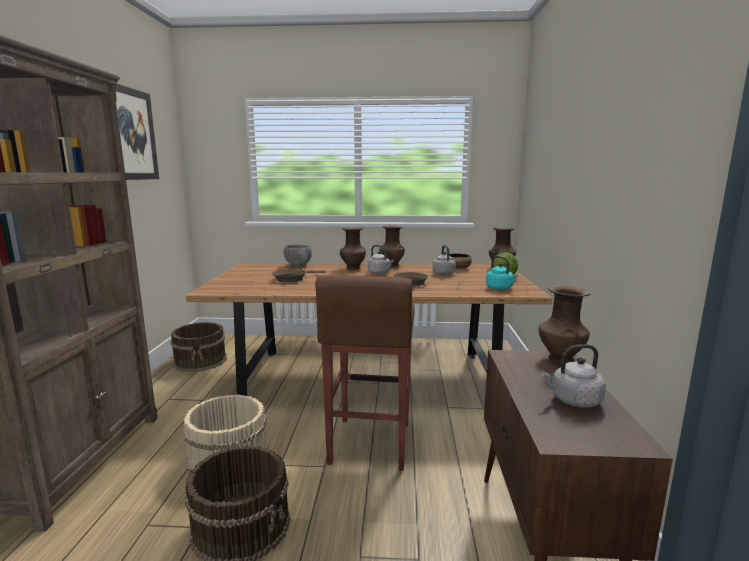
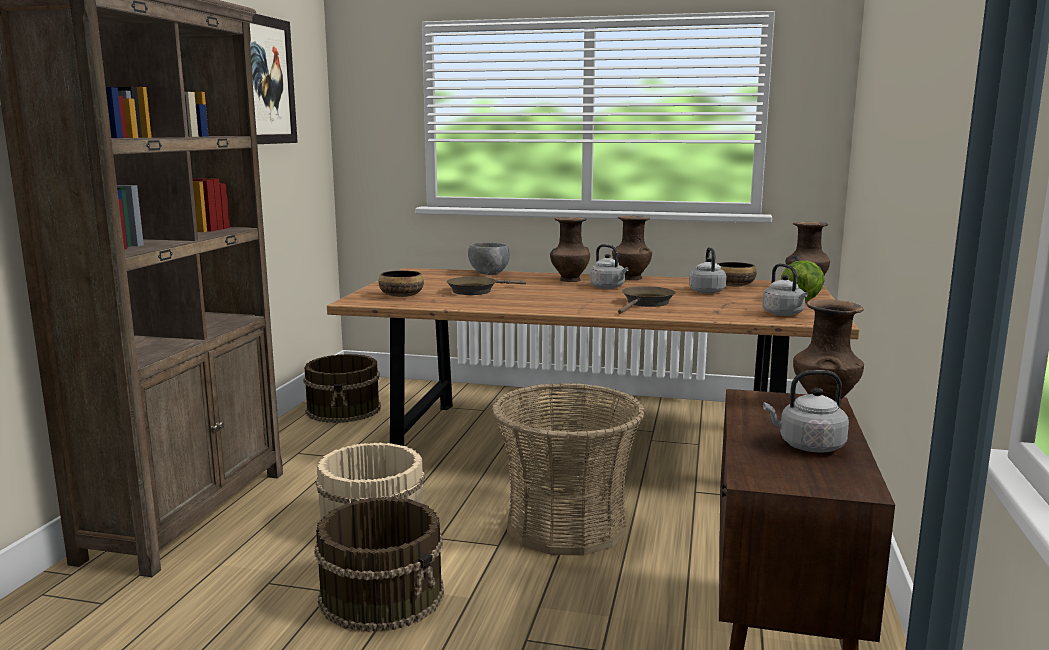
camera: 10 degrees right, 0 degrees up
(240, 285) = (401, 295): none -> bowl
(369, 443) = (566, 525): brown stool -> basket
(500, 288) = (784, 314): turquoise kettle -> grey kettle

